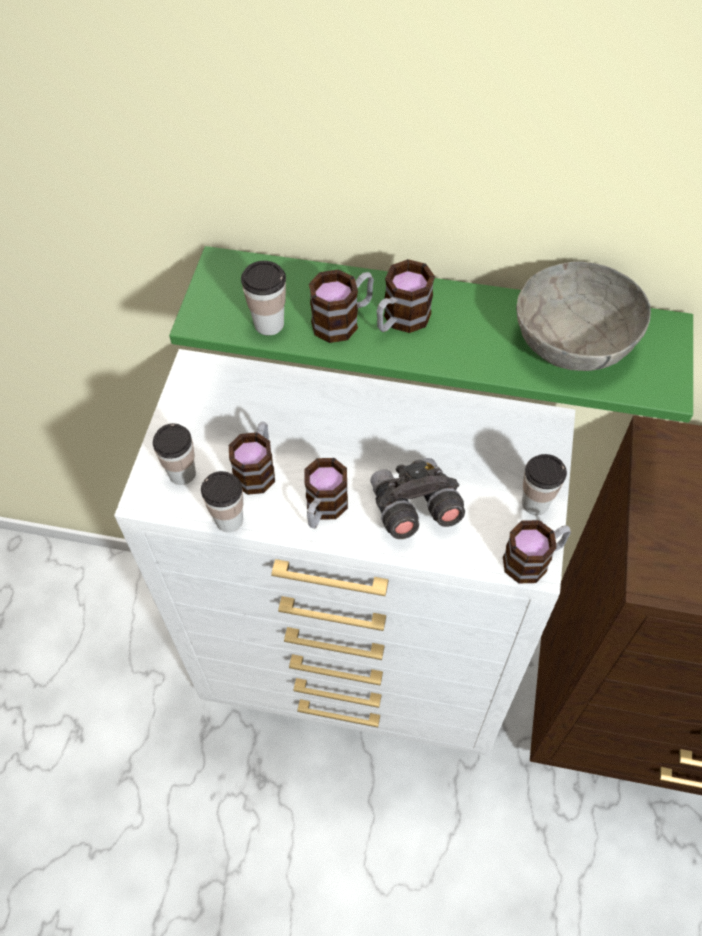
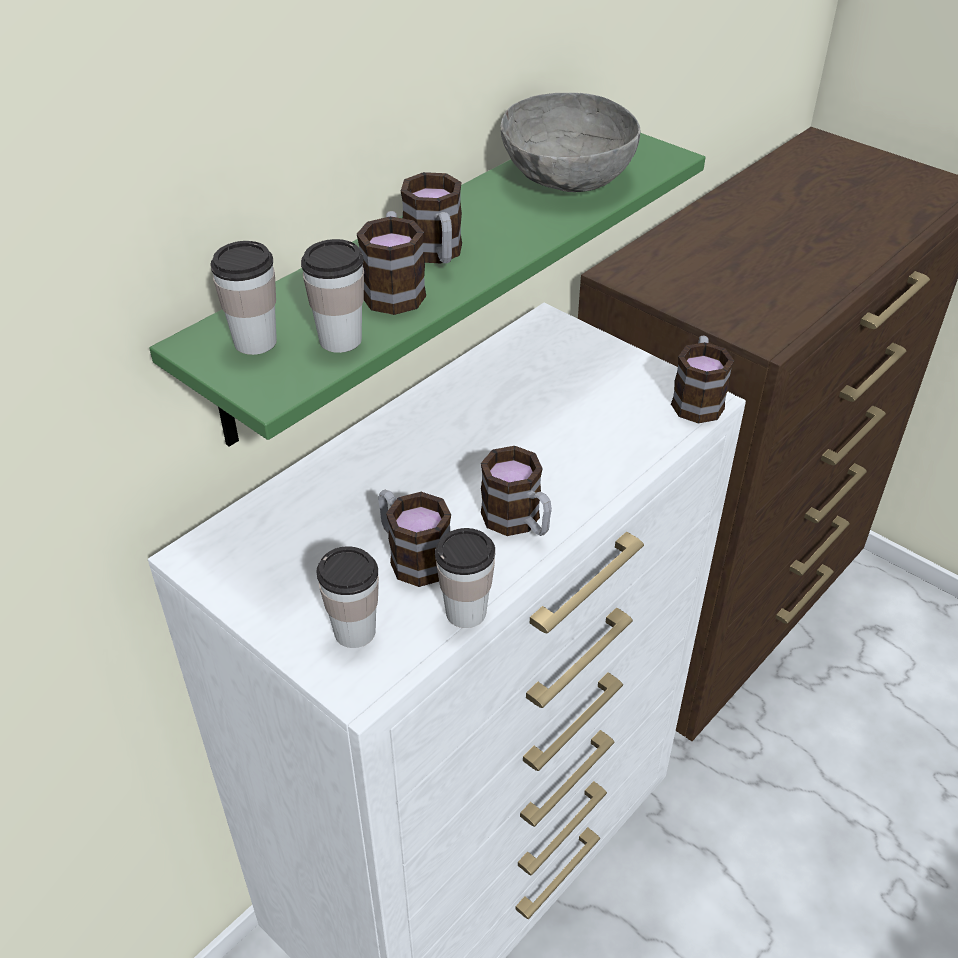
camera: 60 degrees left, 15 degrees down
(413, 509) = (574, 453): grey binoculars -> none
(535, 503) = (632, 370): cup -> cup (255, 342)

